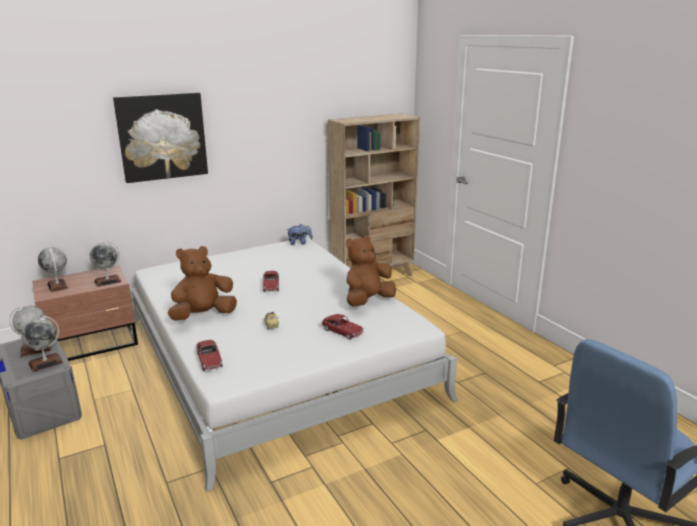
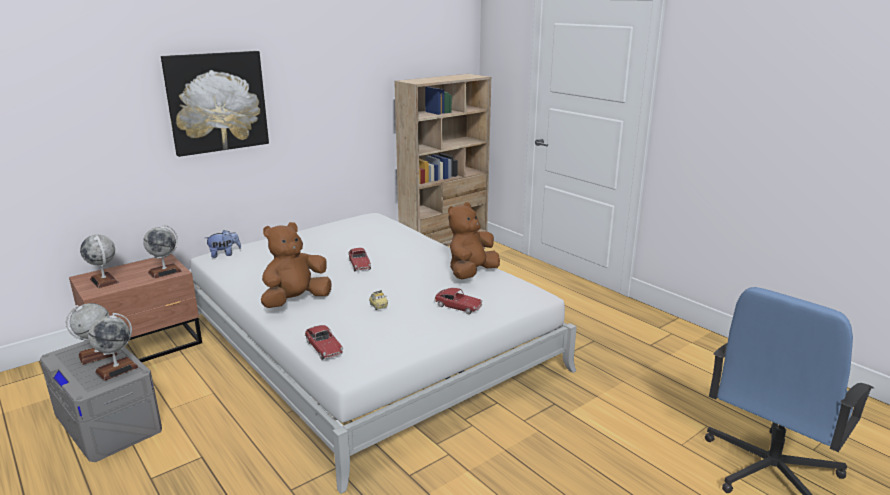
camera: 10 degrees left, 0 degrees up
(299, 243) = (371, 218): plush toy -> plush toy (224, 254)

